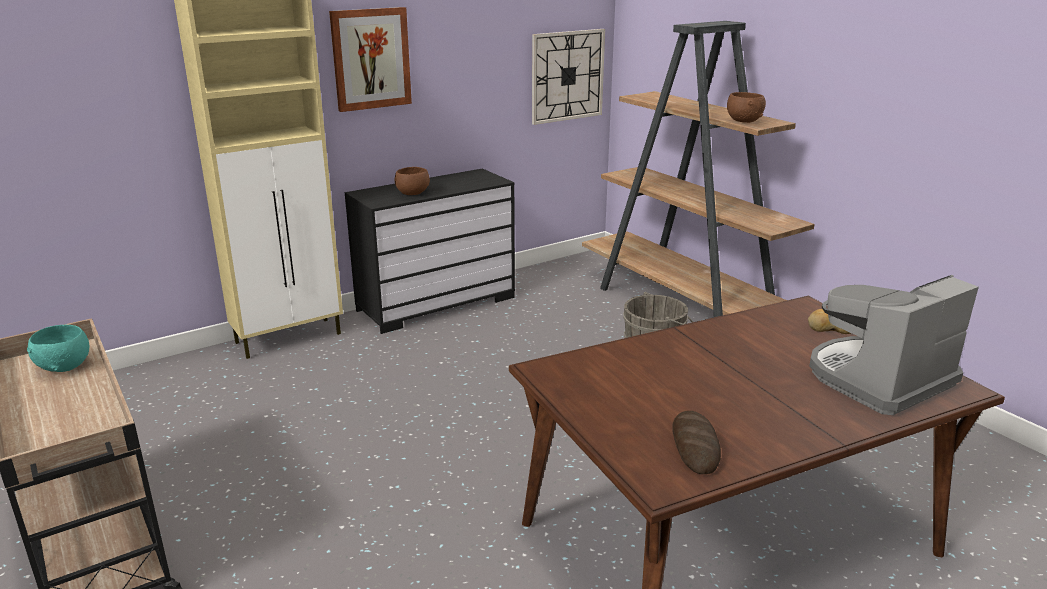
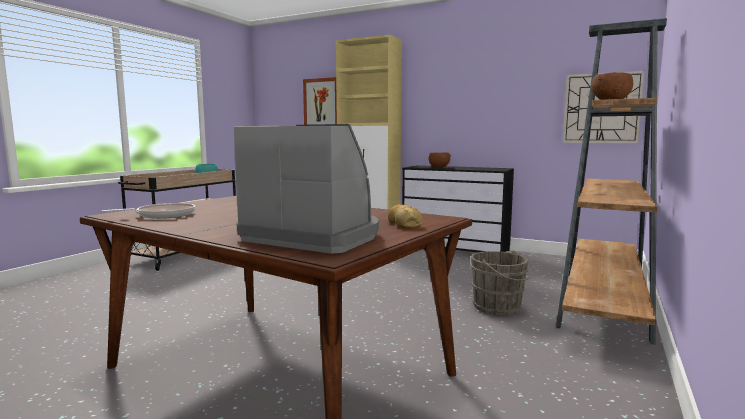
camera: 60 degrees right, 15 degrees down
(371, 59) = (442, 88): picture -> picture (322, 104)
(695, 446) = (162, 215): bread -> frying pan

